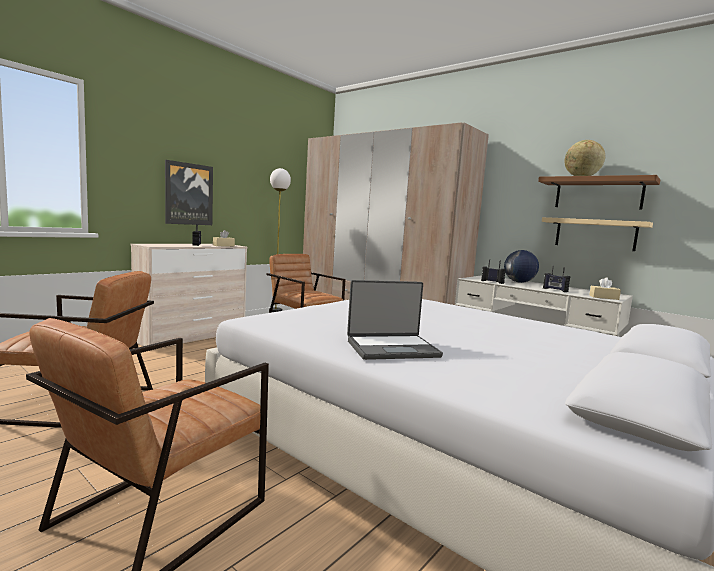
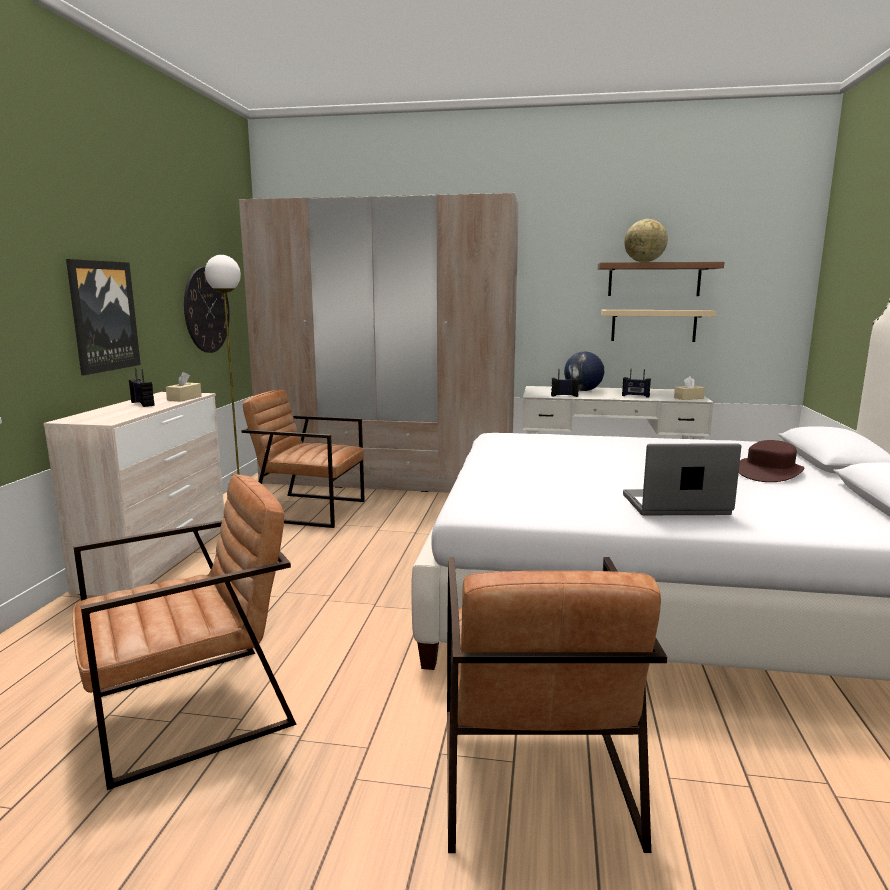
camera: 30 degrees left, 5 degrees up
(277, 203) = (206, 310): none -> wall clock
(392, 348) = (676, 506): laptop -> laptop turned 135 degrees counterclockwise
(554, 352) = (769, 472): none -> brown hat

